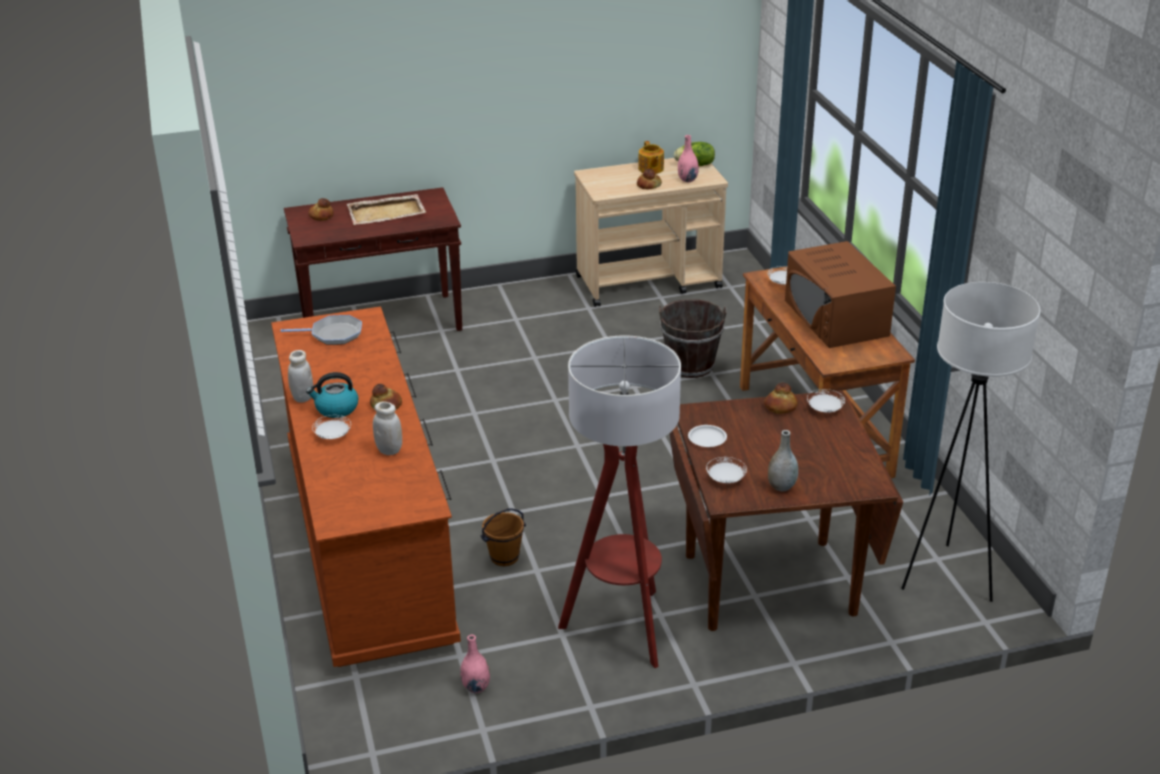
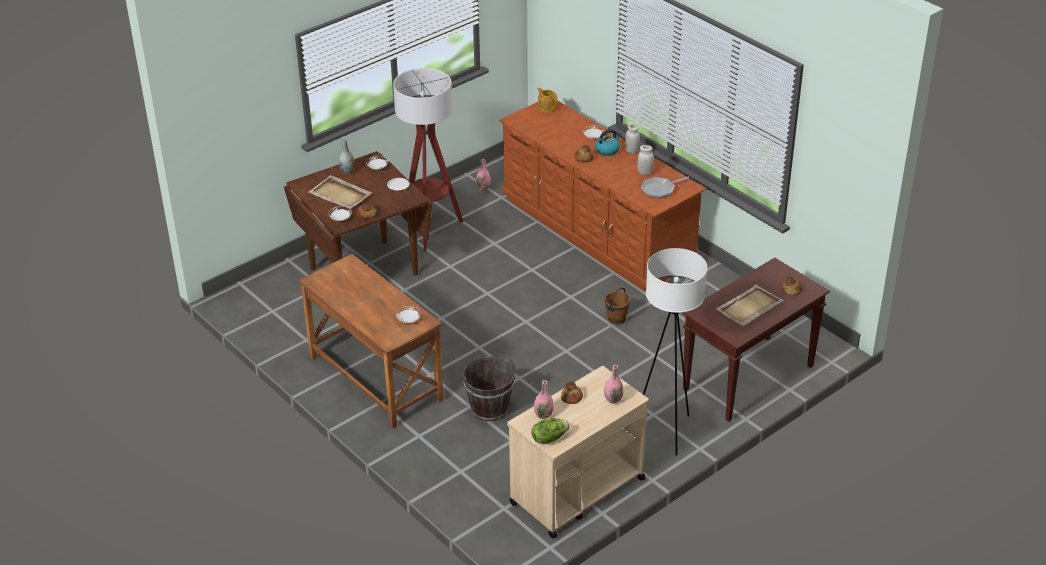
camera: 155 degrees right, 5 degrees up
(389, 450) = (557, 138): white jar -> white jar (645, 172)
(504, 557) = (517, 245): brown bucket -> brown bucket (617, 319)
(609, 176) = (613, 399): none -> pink vase
(650, 169) = (584, 420): teapot -> teapot (547, 107)
(810, 448) = (340, 195): none -> beige tray
(836, 318) = (359, 299): brown microwave -> none
(947, 577) = (265, 302): white floor lamp -> white floor lamp (666, 432)

